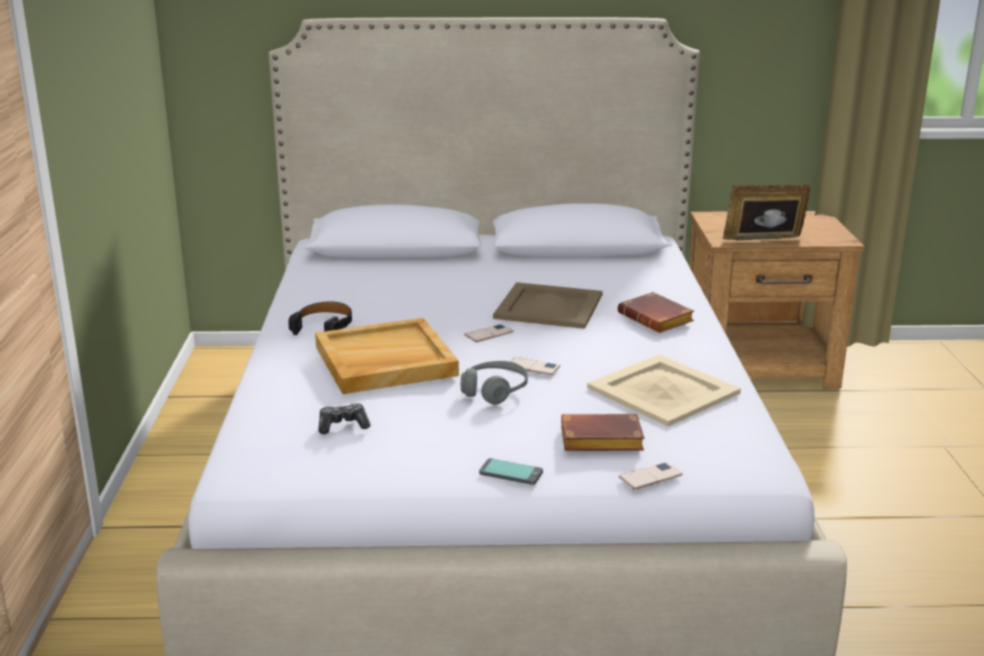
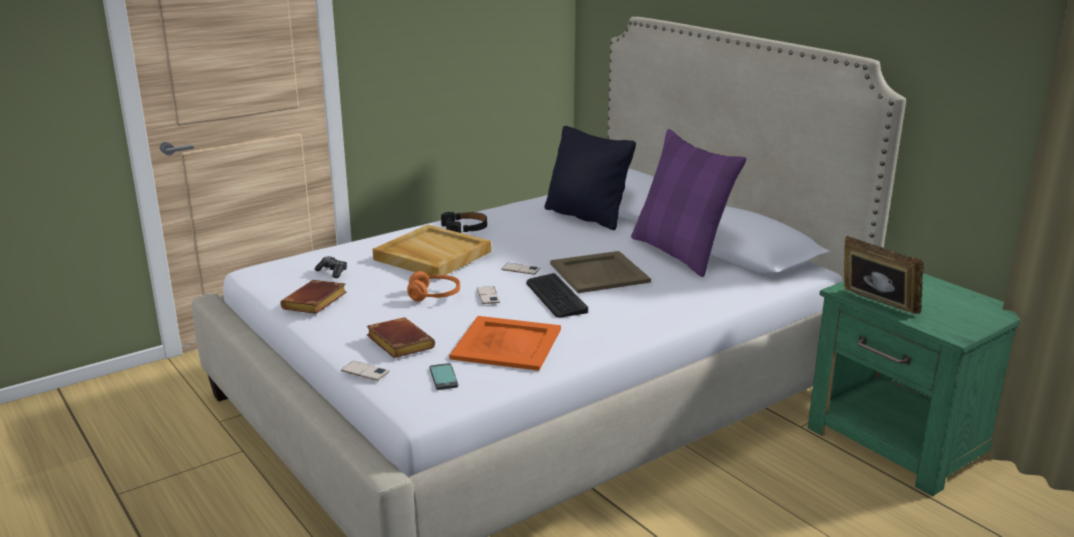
camera: 55 degrees right, 0 degrees up
(393, 269) = (586, 216): none -> black pillow
(494, 391) = (434, 295): grey headphones -> orange headphones
(511, 473) = (327, 331): phone -> phone (444, 377)
(551, 266) = (679, 253): none -> purple pillow
(581, 339) = (555, 297): none -> keyboard
(658, 319) = (636, 311): brown book -> brown book (315, 303)
(661, 390) = (506, 343): beige tray -> orange tray
(761, 366) = (901, 442): brown nightstand -> green nightstand

